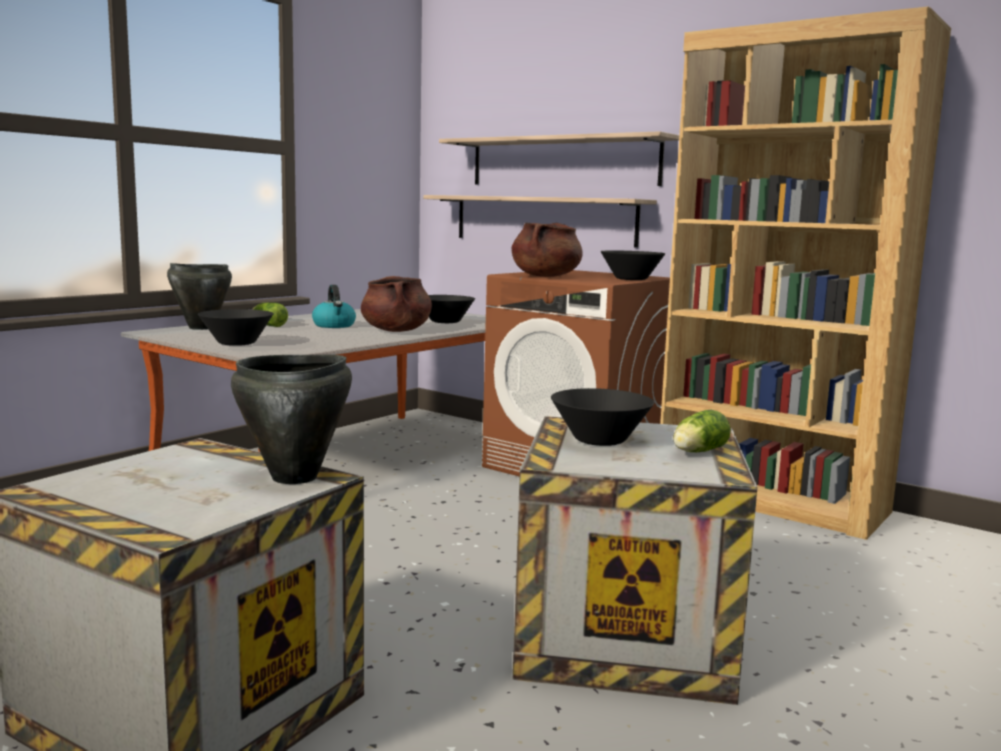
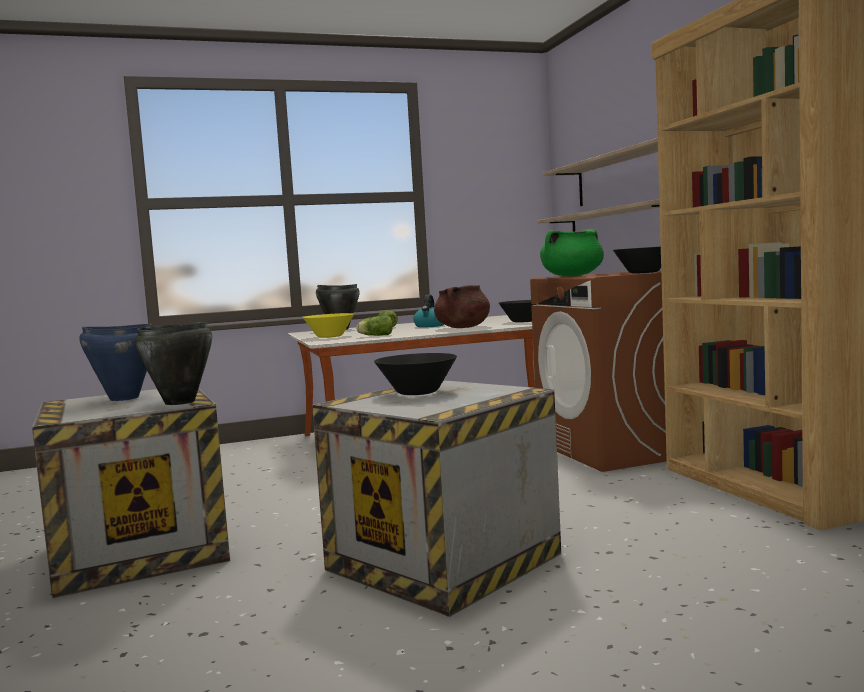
camera: 35 degrees right, 5 degrees down
(154, 475) = (123, 398): none -> blue cooking pot
(236, 343) = (330, 336): black bowl -> yellow bowl
(546, 276) = (572, 276): brown cooking pot -> green cooking pot
(697, 452) = (466, 401): lettuce -> lettuce (374, 336)

